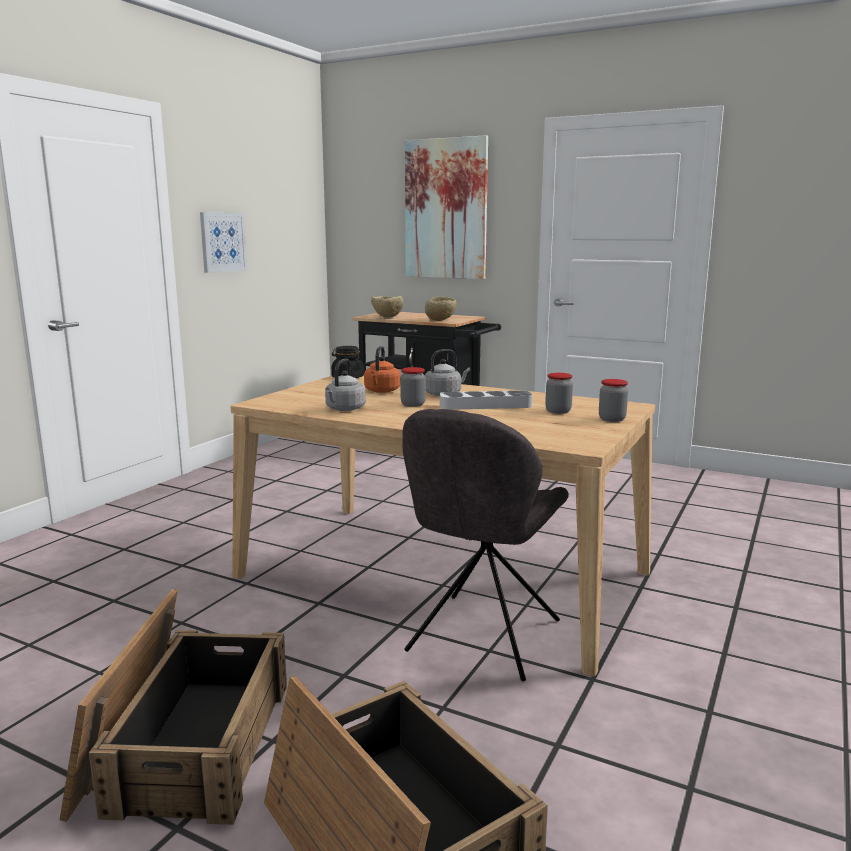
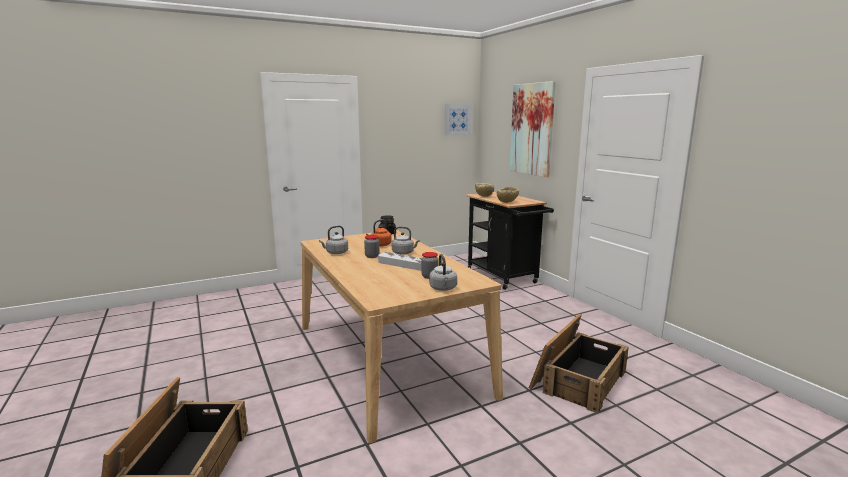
camera: 35 degrees right, 0 degrees up
(186, 743) = (184, 394): crate -> crate (577, 379)
(222, 242) = (395, 147): picture -> picture (457, 119)
(481, 639) = (351, 399): grey chair -> none
(612, 419) = (443, 289): jar -> grey kettle

